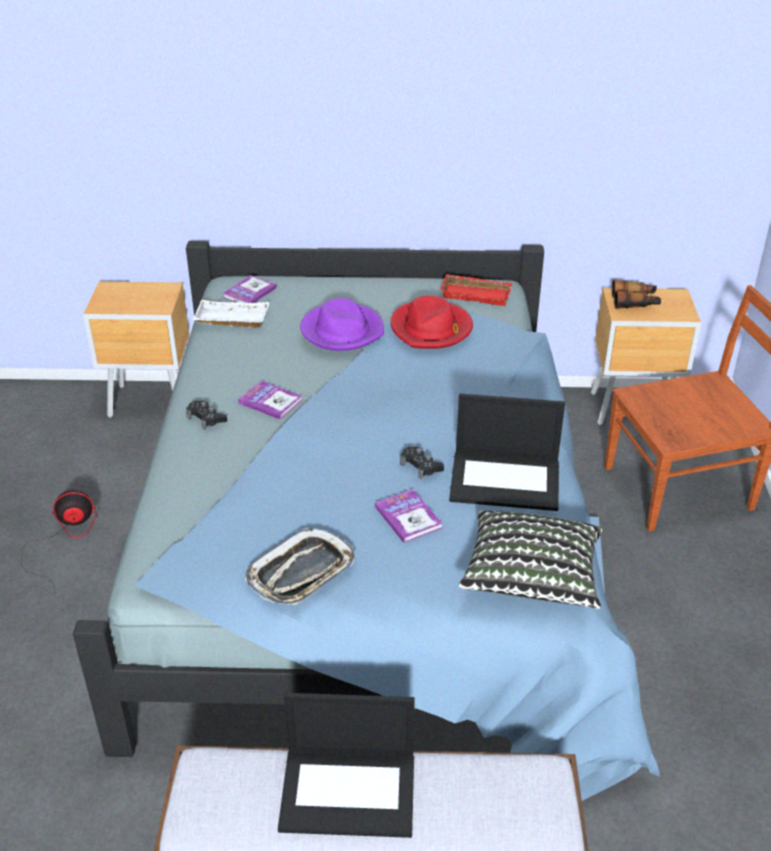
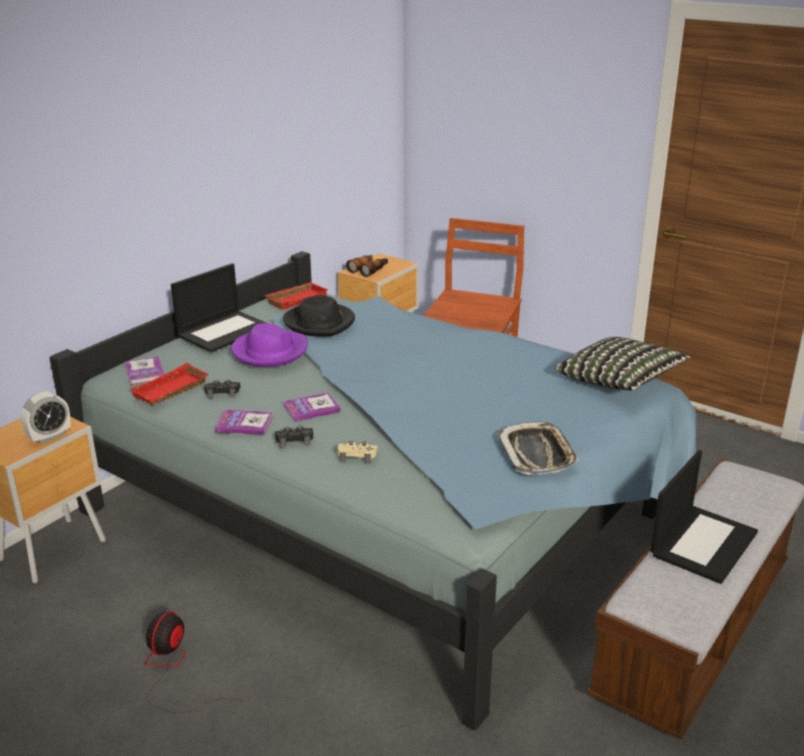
camera: 55 degrees left, 10 degrees down
(139, 307) = (49, 436): none -> alarm clock
(210, 464) = (357, 456): none -> beige game controller
(230, 320) = (171, 391): white tray -> red tray
(408, 517) = (519, 399): book -> book (244, 424)
(421, 466) = (471, 377): black game controller -> black game controller (222, 393)
(431, 329) = (320, 323): red hat -> black hat
(506, 480) = (519, 357): laptop -> laptop (224, 331)

